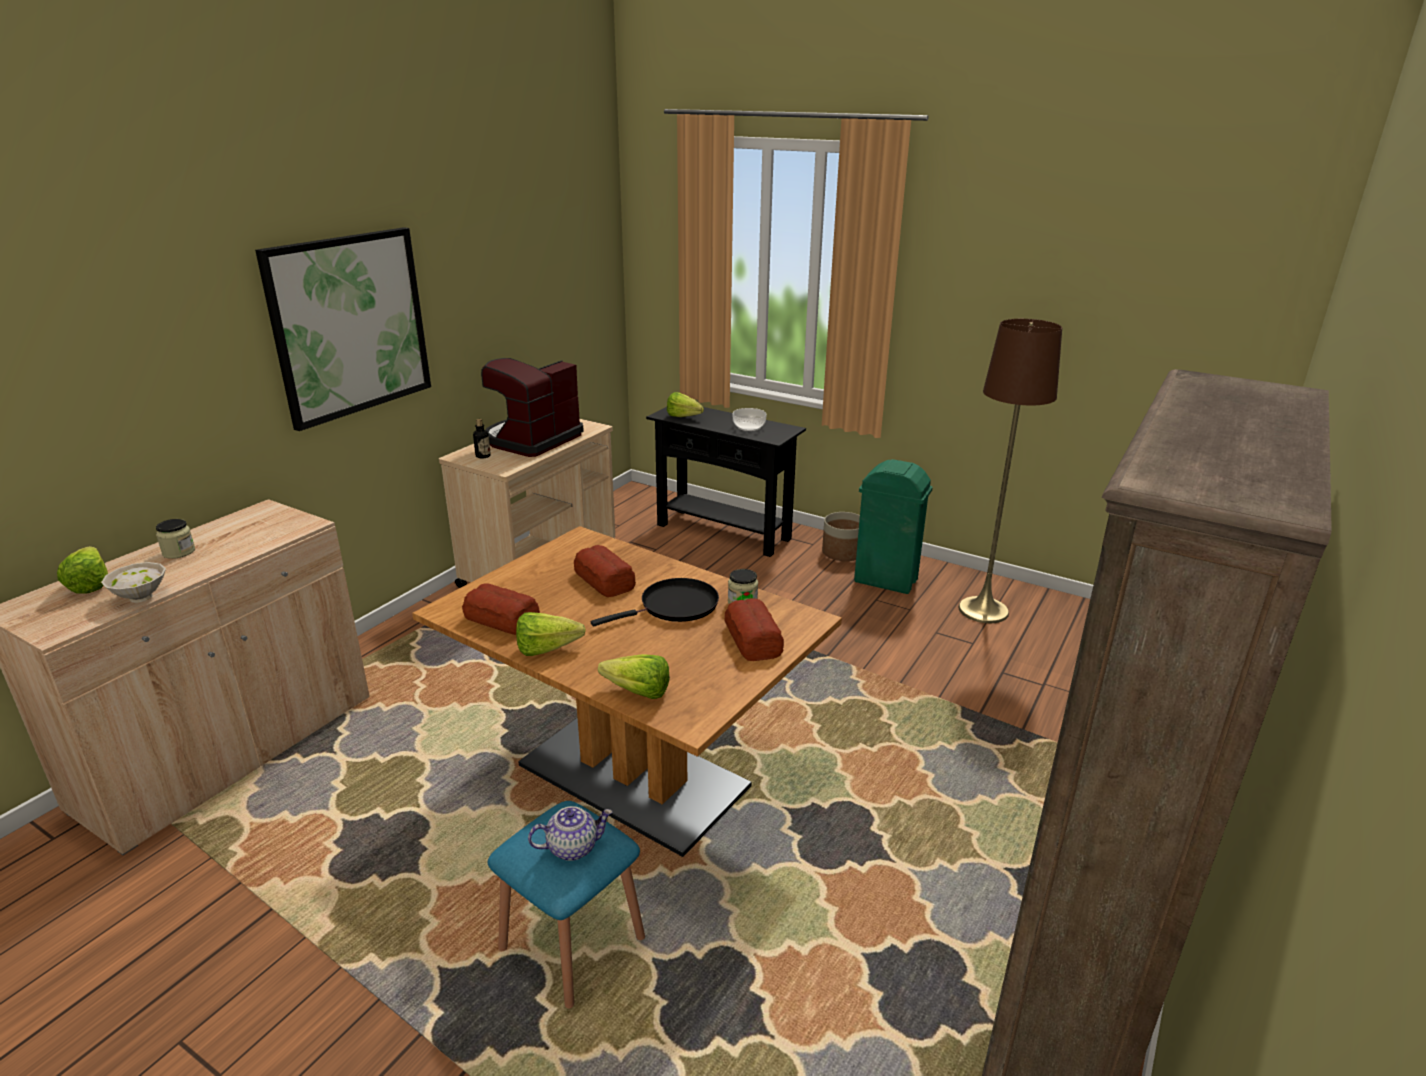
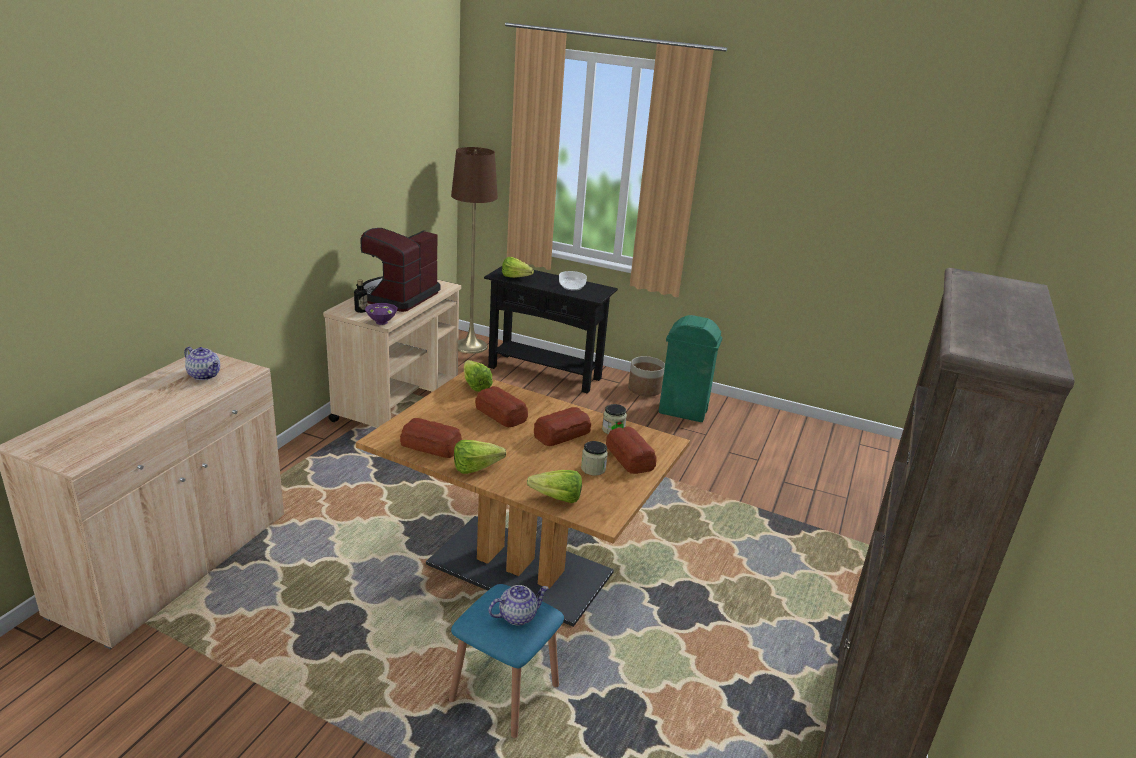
camera: 10 degrees left, 0 degrees up
(93, 582) = (84, 420): lettuce -> lettuce (475, 384)
(140, 597) = (133, 432): white bowl -> none
(179, 552) = (146, 394): jar -> jar (593, 469)
(256, 530) = (205, 375): none -> teapot
(350, 325) = (264, 201): picture -> none
(501, 469) = (381, 322): none -> purple bowl
(674, 606) = (562, 434): black frying pan -> bread
(983, 610) = (761, 434): brown floor lamp -> brown floor lamp (471, 346)

